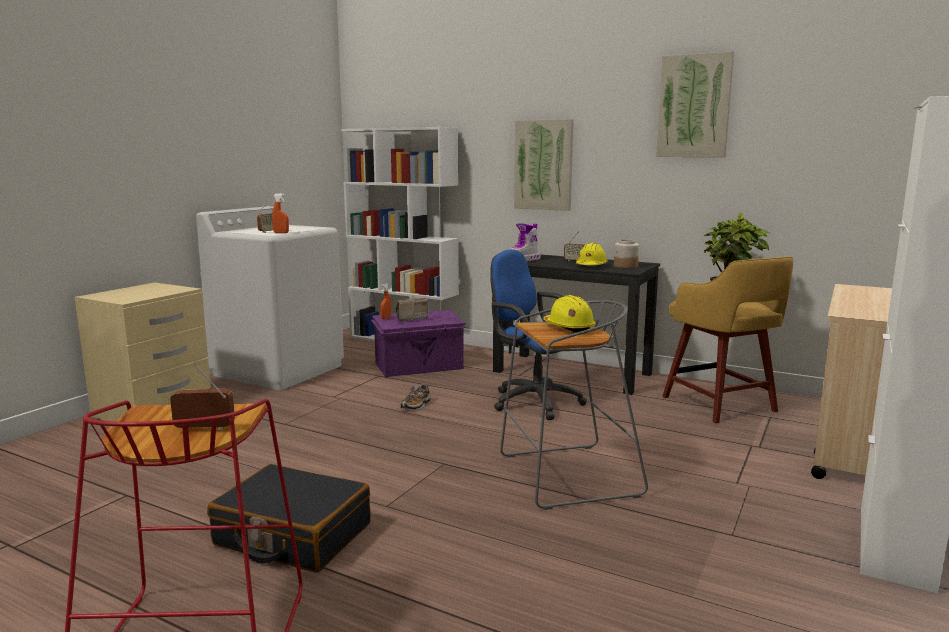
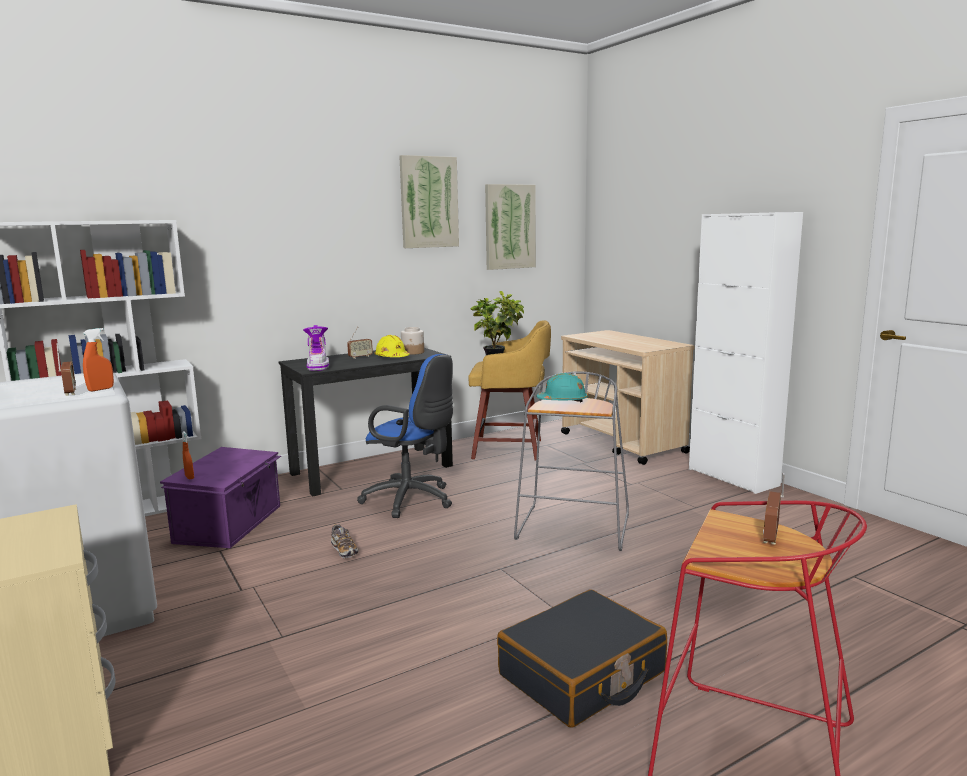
camera: 60 degrees left, 0 degrees up
(410, 319) = (218, 468): radio -> none
(532, 401) = (412, 500): blue office chair -> blue office chair turned 135 degrees counterclockwise
(543, 165) = (290, 261): picture -> picture (509, 227)
(569, 327) = (563, 401): yellow hard hat -> turquoise hard hat

